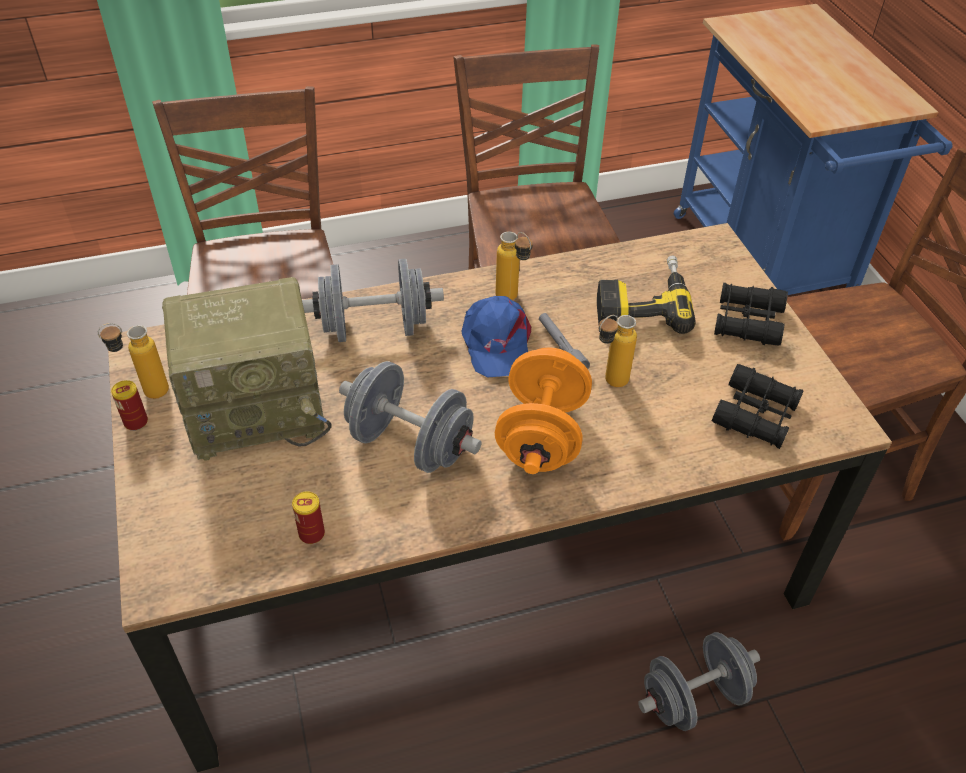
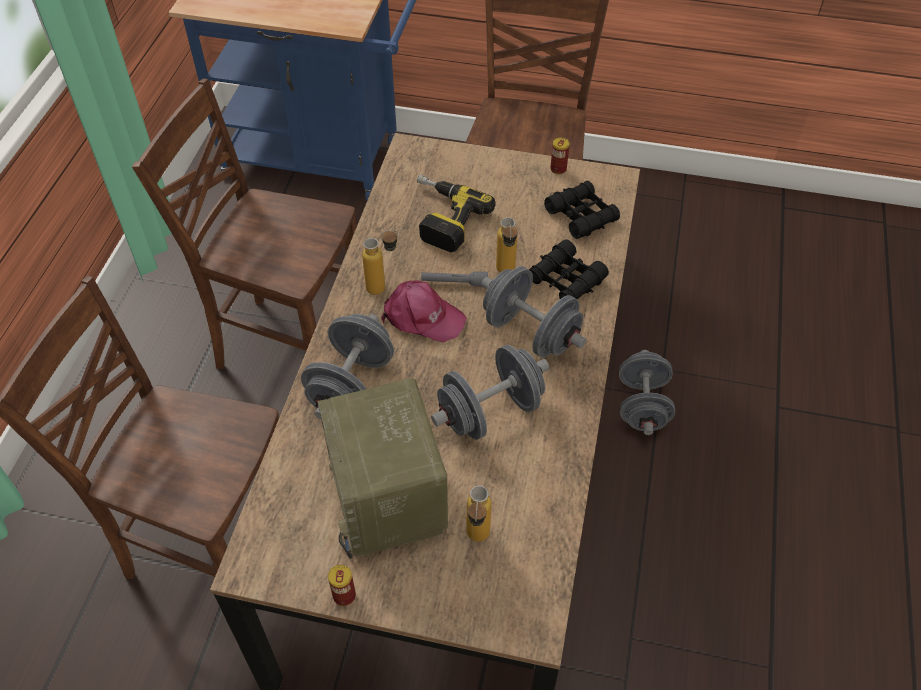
camera: 60 degrees left, 5 degrees up
(146, 393) = (313, 578): bottle -> bottle (477, 541)
(258, 409) = (389, 498): radio -> radio turned 150 degrees clockwise
(311, 534) = (540, 507): can -> can (558, 169)
(496, 343) = (422, 317): blue cap -> pink cap
(541, 436) = (530, 332): orange dumbbell -> grey dumbbell
(747, 322) = (499, 175): black binoculars -> black binoculars (566, 280)

